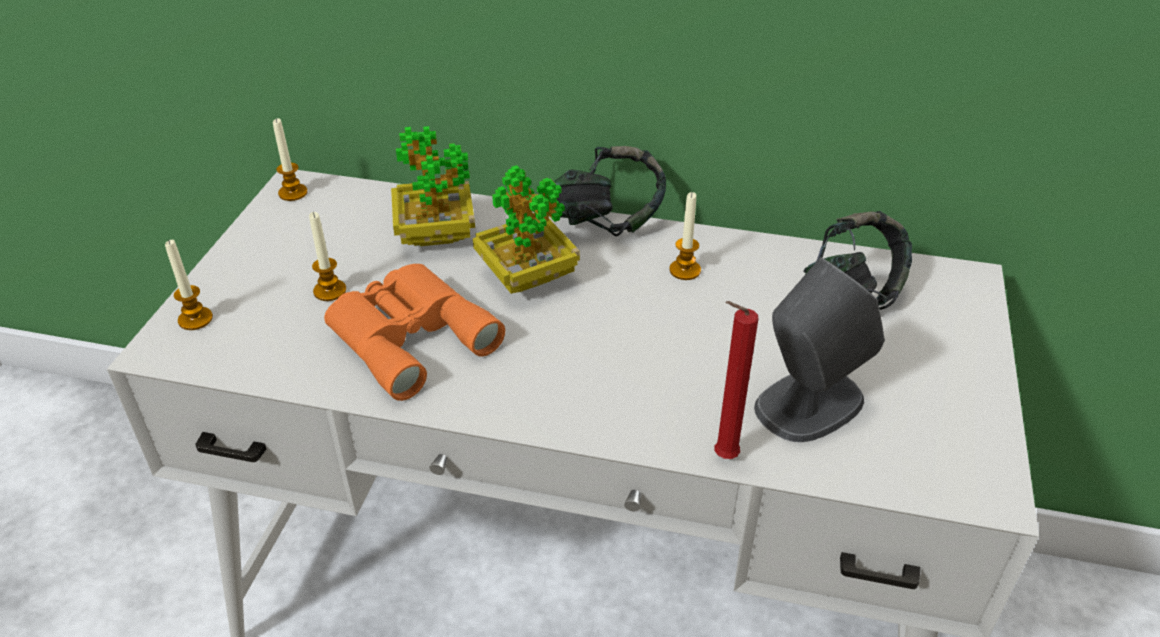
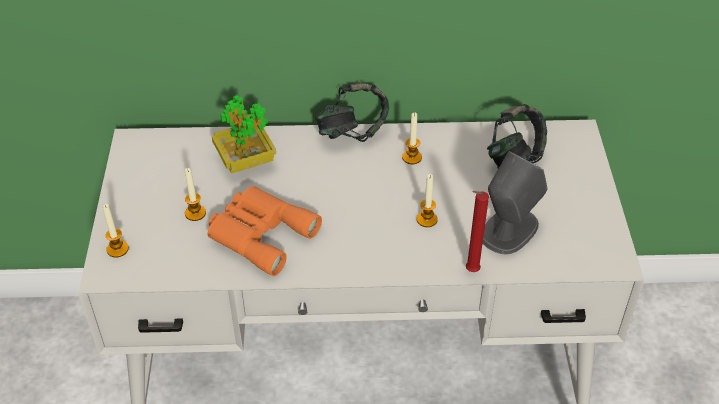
camera: 15 degrees left, 5 degrees up
(293, 193) = (134, 147): candle -> candle (426, 219)
(527, 277) = (316, 180): potted plant -> none

